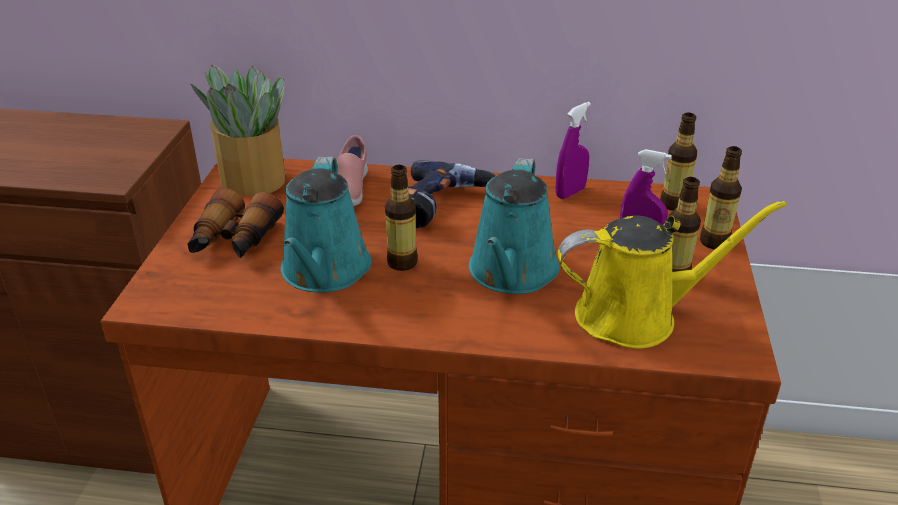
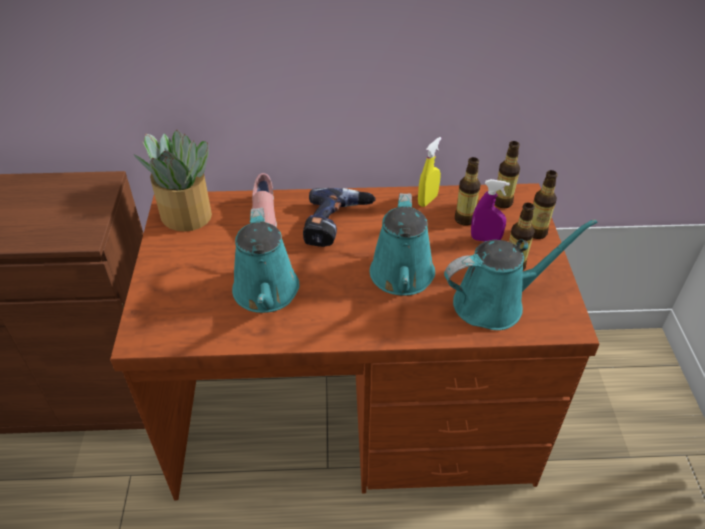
camera: 10 degrees left, 10 degrees up
(234, 241) = (189, 274): binoculars -> none
(402, 262) = (321, 278): bottle -> bottle (464, 219)
(570, 192) = (427, 200): purple spray bottle -> yellow spray bottle
(636, 315) = (495, 302): yellow watering can -> turquoise watering can

